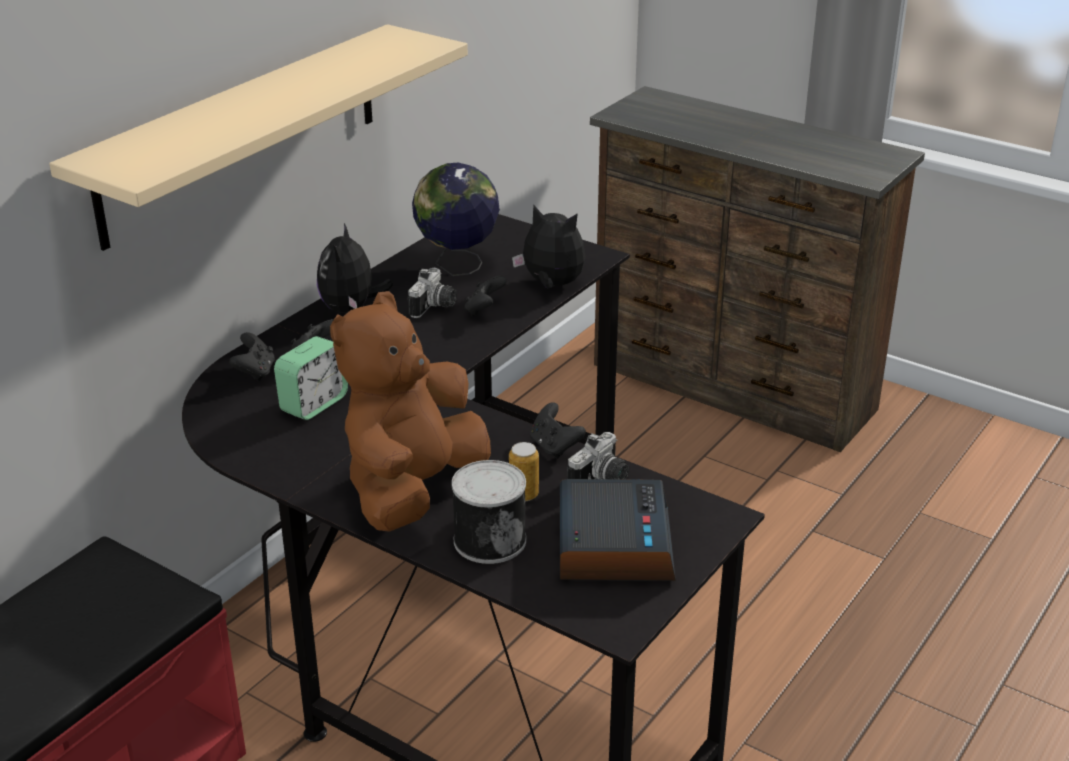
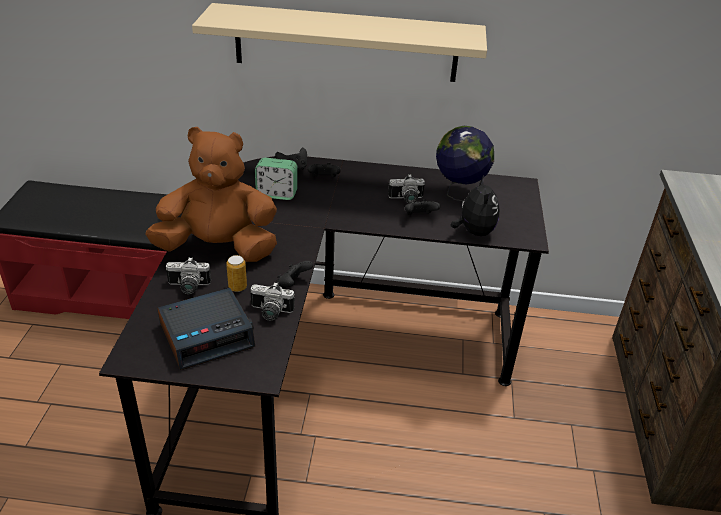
camera: 60 degrees right, 5 degrees up
(351, 309) = (378, 175): plush toy -> none
(489, 539) = (188, 287): can -> camera

